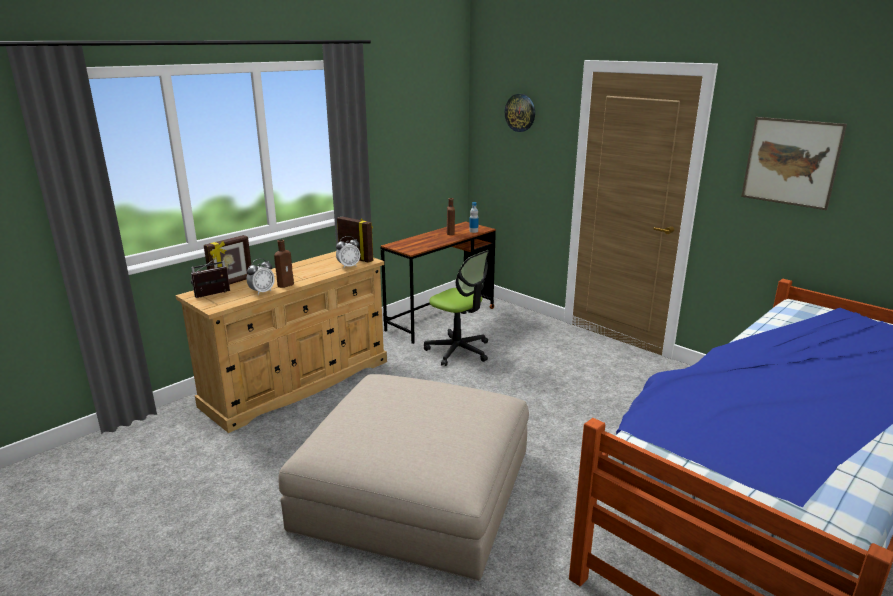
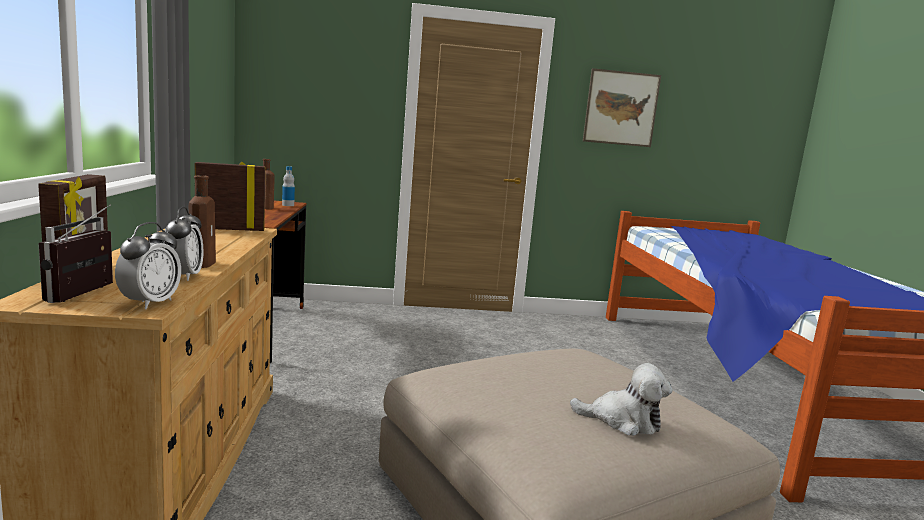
camera: 50 degrees left, 10 degrees down
(348, 266) = (244, 237): alarm clock -> alarm clock (150, 303)
(395, 443) = (623, 421): none -> plush toy
(458, 351) = (339, 355): office chair -> none
(520, 112) = (323, 59): wall clock -> none

